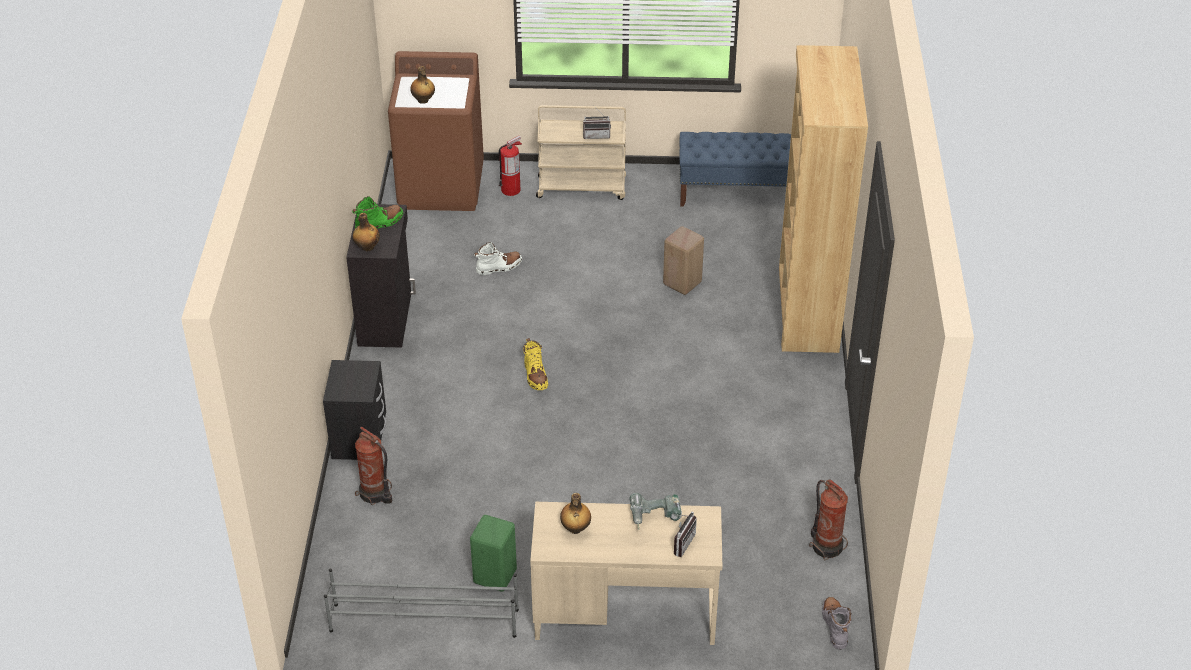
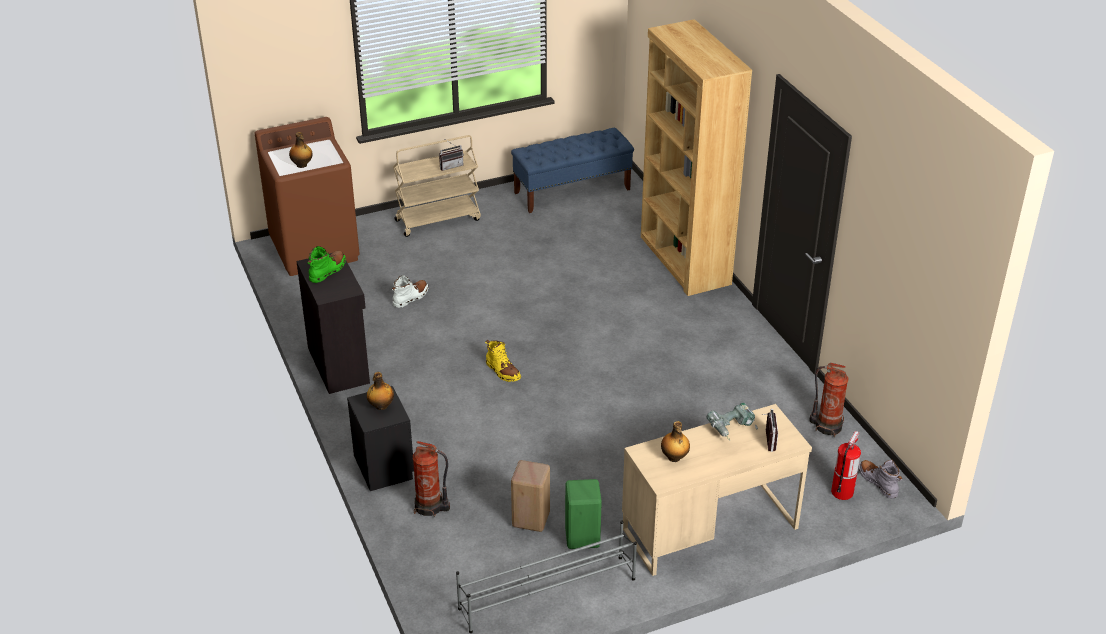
camera: 25 degrees left, 5 degrees down
(367, 247) = (331, 292): bottle -> bottle (381, 406)
(511, 190) = (378, 236): fire extinguisher -> fire extinguisher (842, 492)
(683, 283) = (573, 268): beige stool -> beige stool (532, 518)

